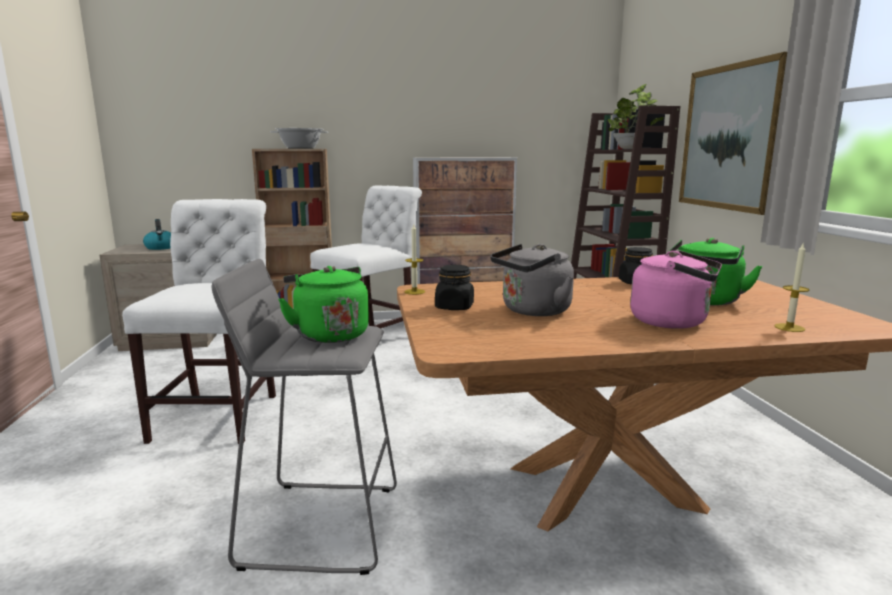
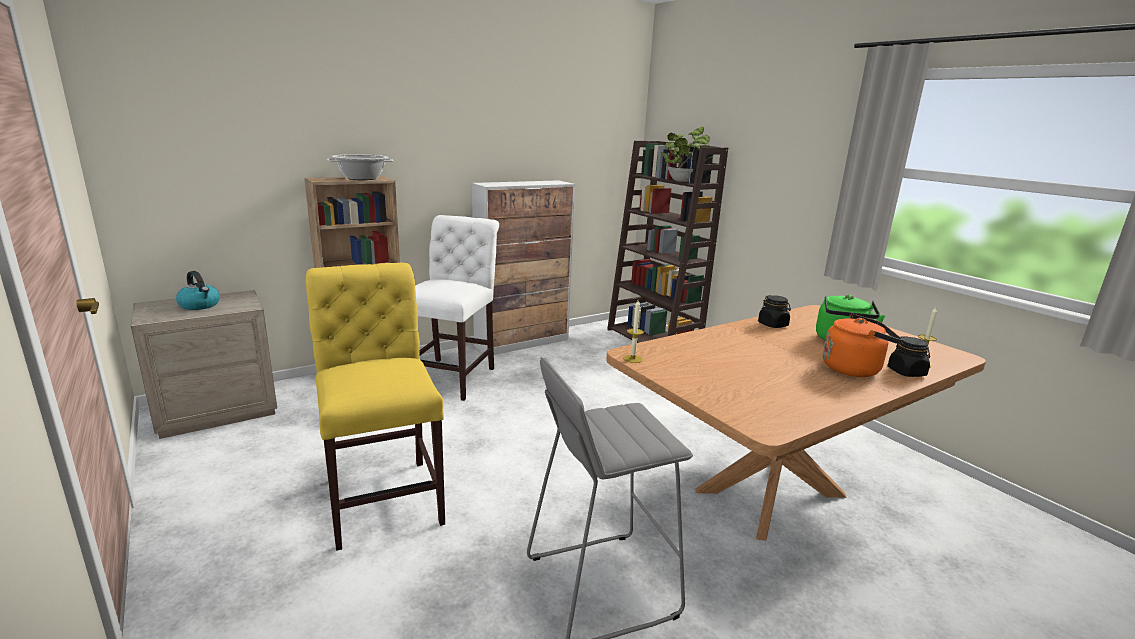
camera: 25 degrees left, 5 degrees up
(220, 413) = (384, 496): white chair -> yellow chair
(329, 334) = (620, 421): green kettle -> none
(454, 307) = (693, 375): black jar -> black jar (906, 372)
(533, 311) = (754, 371): grey kettle -> none
(673, 322) = (854, 369): pink kettle -> orange kettle
(730, 137) = (783, 184): picture -> none

